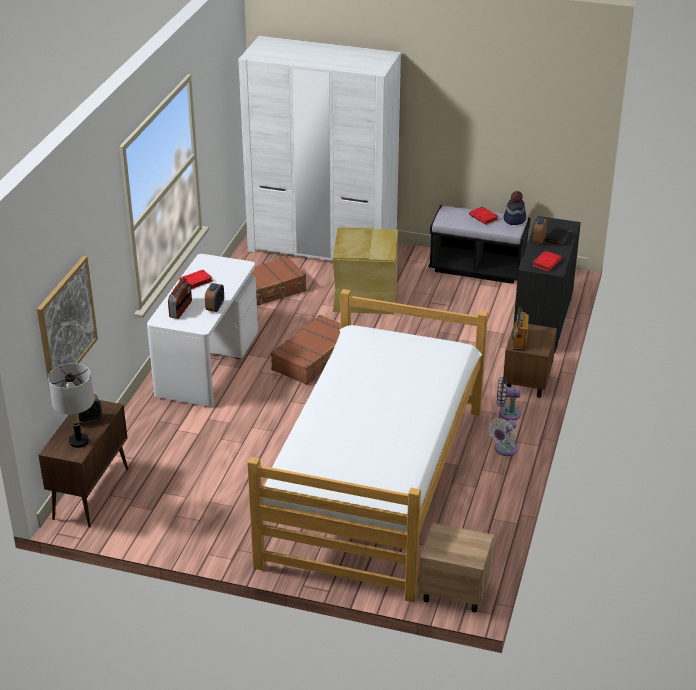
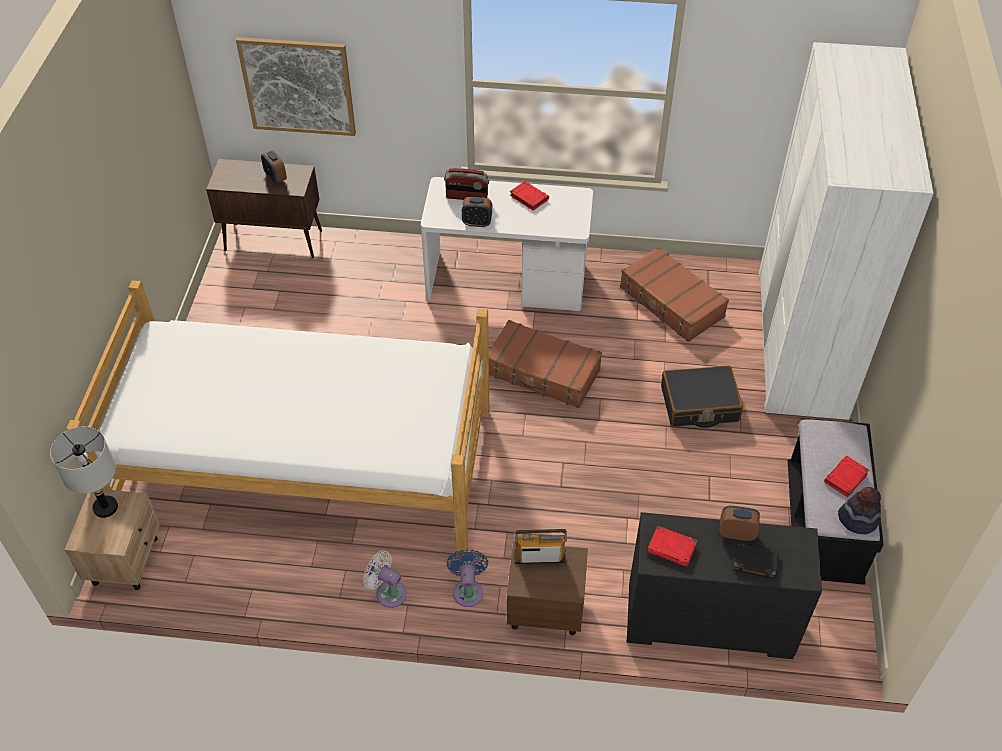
camera: 80 degrees right, 15 degrees up
(78, 441) = (240, 179): grey table lamp -> grey table lamp (106, 507)
(366, 296) = (699, 404): beige storage box -> black suitcase

